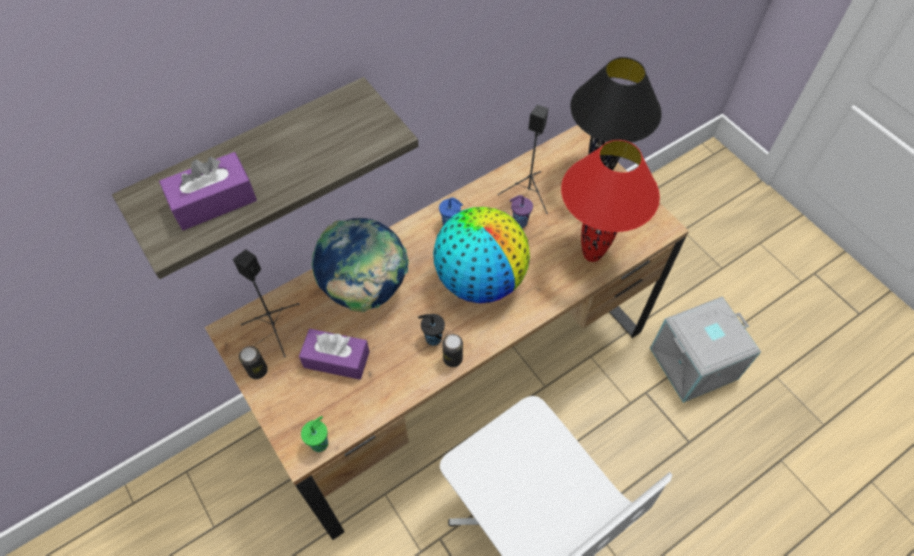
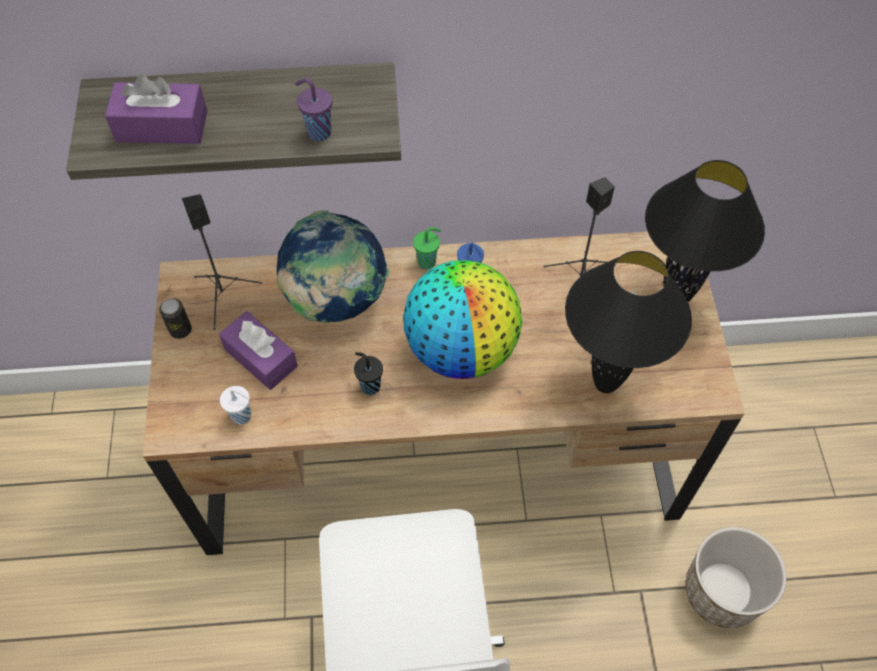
camera: 30 degrees right, 0 degrees up
(320, 442) = (192, 432): green cup -> green cup (428, 262)
(352, 410) = (242, 416): none -> white cup
(452, 359) = (376, 418): can -> none
(518, 222) = (546, 308): purple cup -> purple cup (318, 132)
(591, 254) = (606, 383): red table lamp -> black table lamp
(693, 365) = (721, 591): grey storage box -> planter

